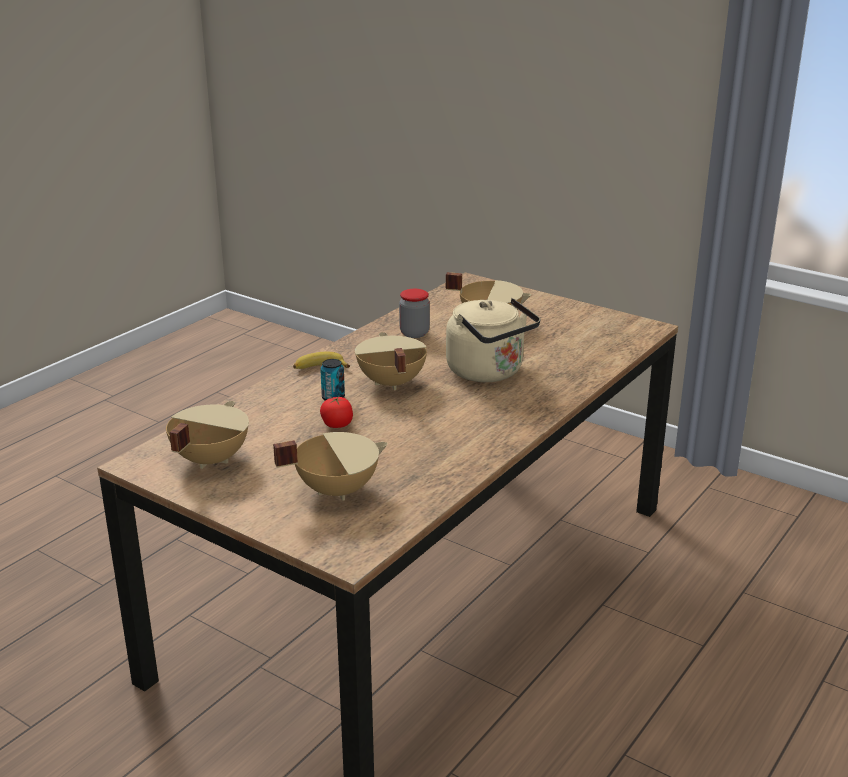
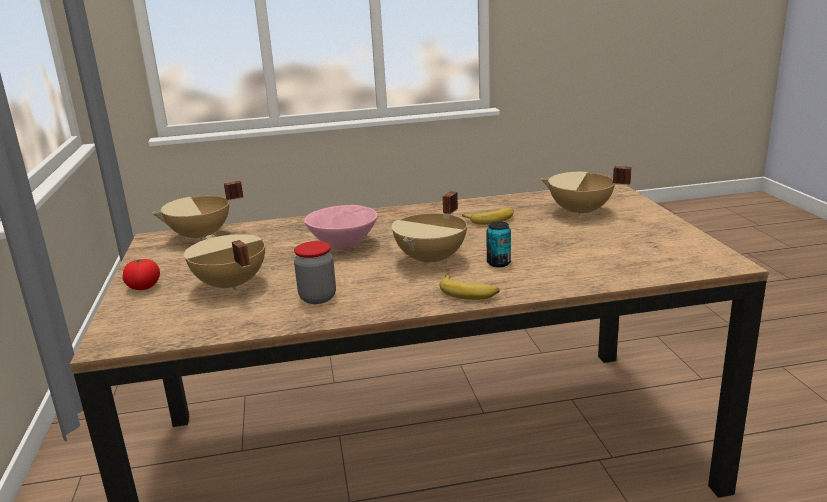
camera: 135 degrees left, 5 degrees down
(209, 459) = (658, 250): beige cooking pot -> beige cooking pot (201, 237)
(337, 425) = (526, 244): tomato -> tomato (144, 287)
(414, 444) = (491, 220): none -> banana
(489, 372) = (344, 244): beige kettle -> pink bowl

